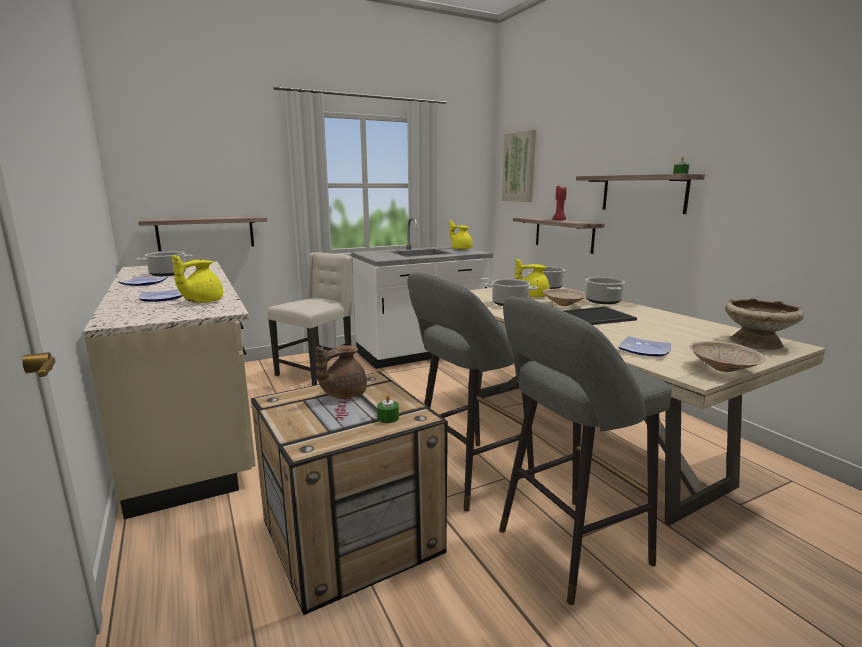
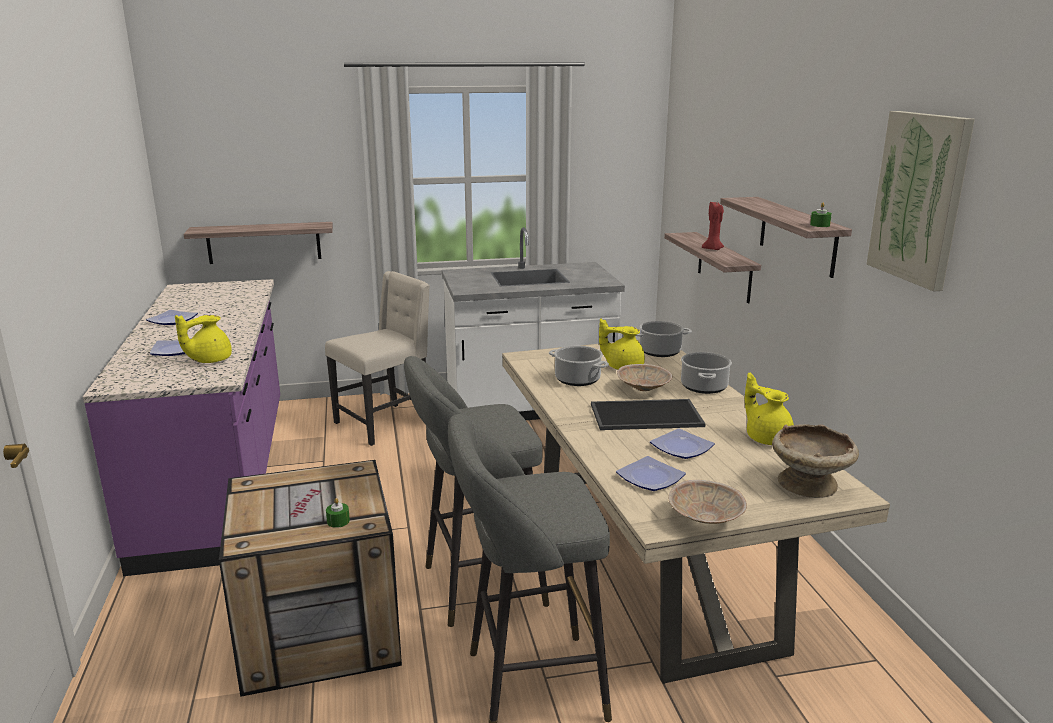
camera: 15 degrees right, 5 degrees up
(167, 274) = (204, 304): cooking pot -> none
(191, 423) = (220, 477): beige counter -> purple counter
(343, 394) = (316, 485): brown teapot -> none
(461, 249) = (591, 272): yellow teapot -> yellow teapot (767, 438)
(519, 167) = (687, 157): picture -> picture (919, 198)
(638, 331) = (681, 447): none -> plate

